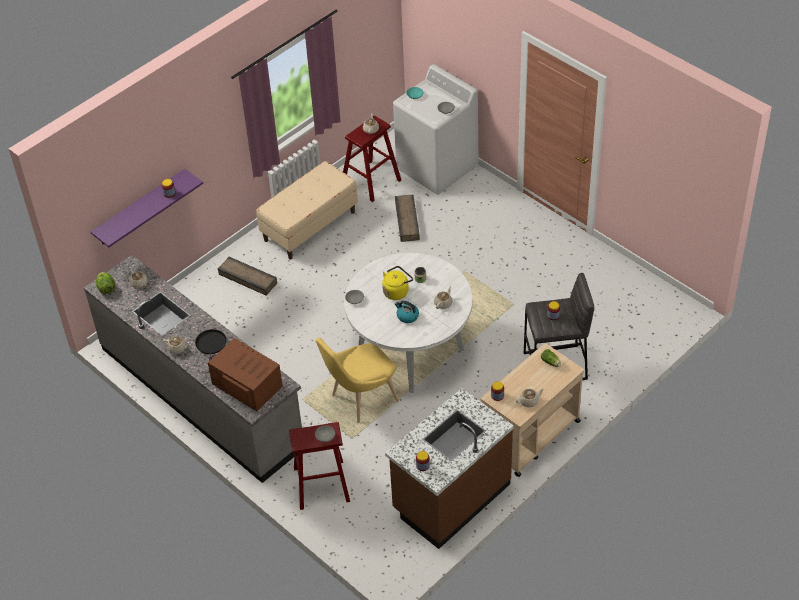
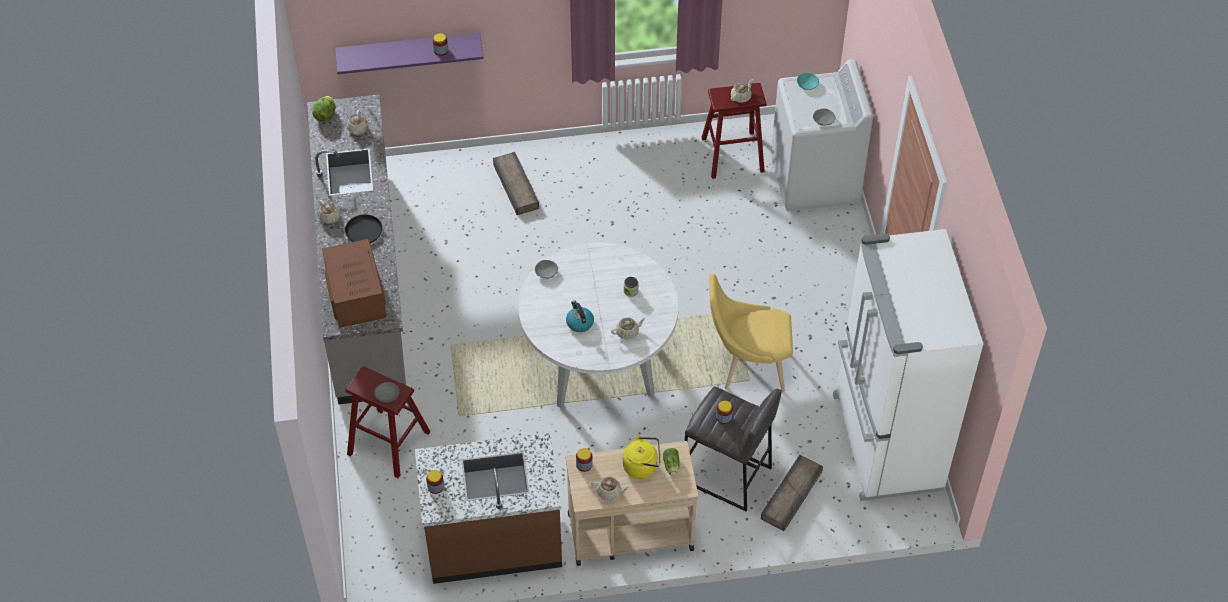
camera: 35 degrees right, 5 degrees up
(309, 226) = (626, 167): beige bench -> none
(360, 400) = (503, 382): yellow chair -> yellow chair (747, 366)
(397, 291) = (595, 289): yellow kettle -> yellow kettle (642, 466)
(408, 220) = (729, 221): crate -> crate (792, 496)
(627, 290) = (884, 443): none -> white fridge

